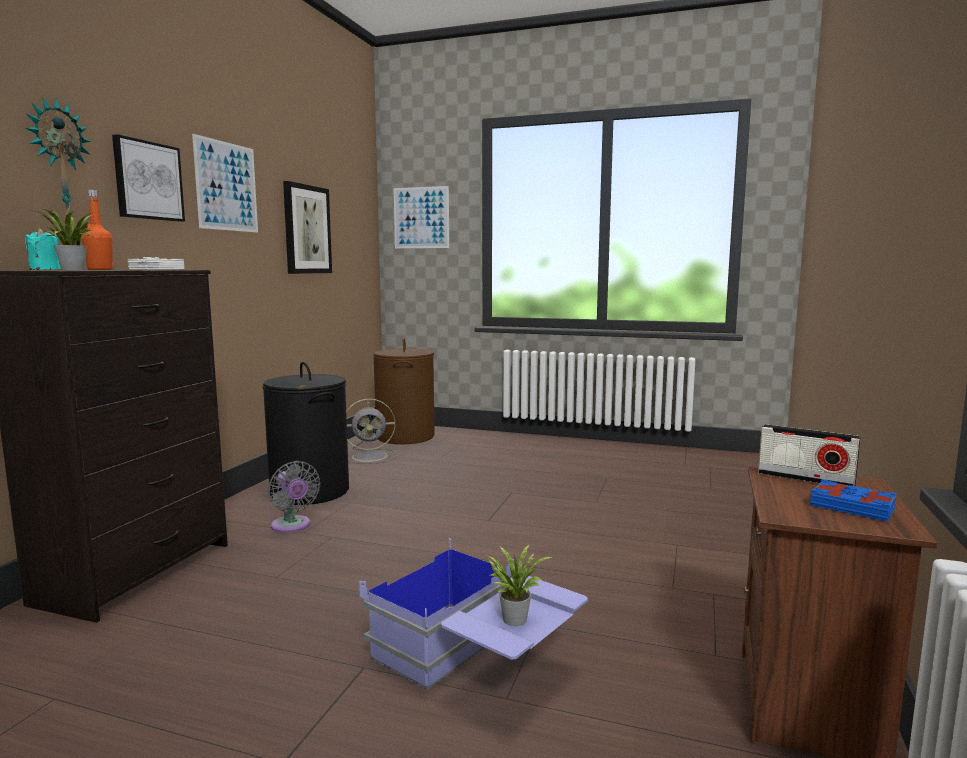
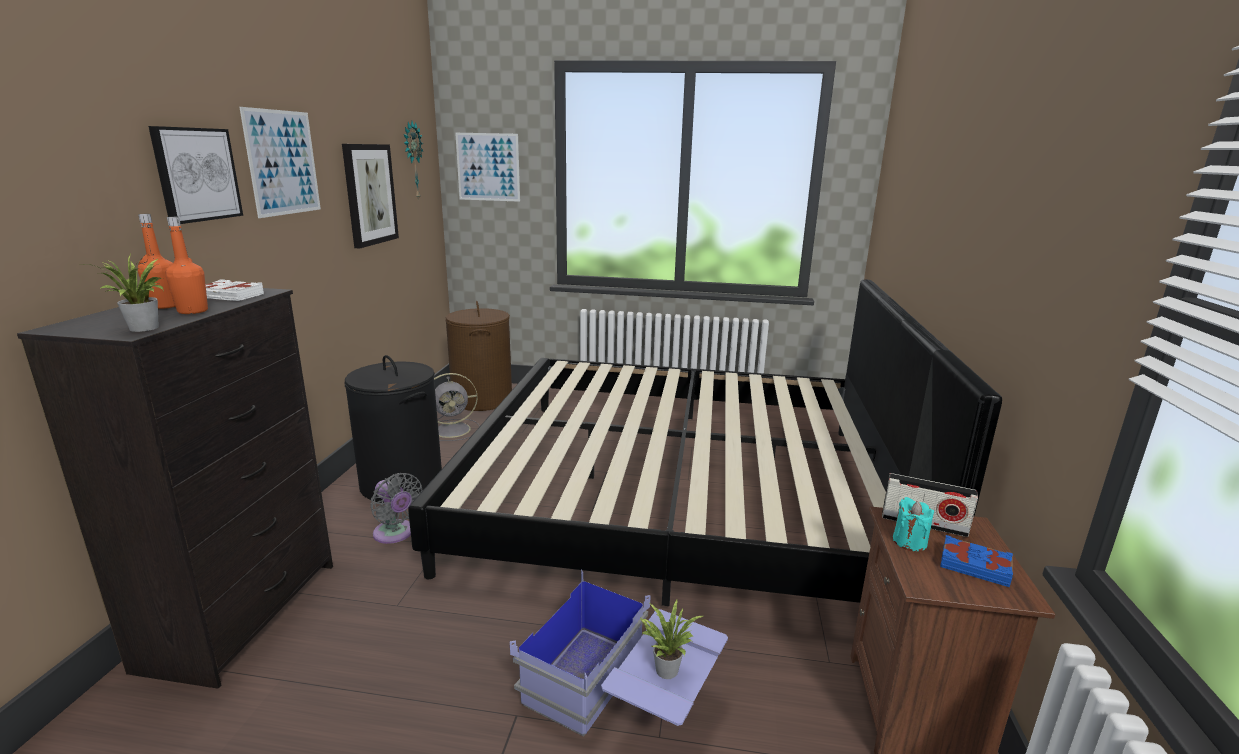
camera: 10 degrees left, 10 degrees up
(45, 269) = (100, 317): turquoise candle -> turquoise candle (909, 542)
(58, 164) = (90, 176): wall clock -> wall clock (412, 161)
(119, 269) = (193, 311): none -> orange bottle
(585, 510) = (680, 491): none -> bed

